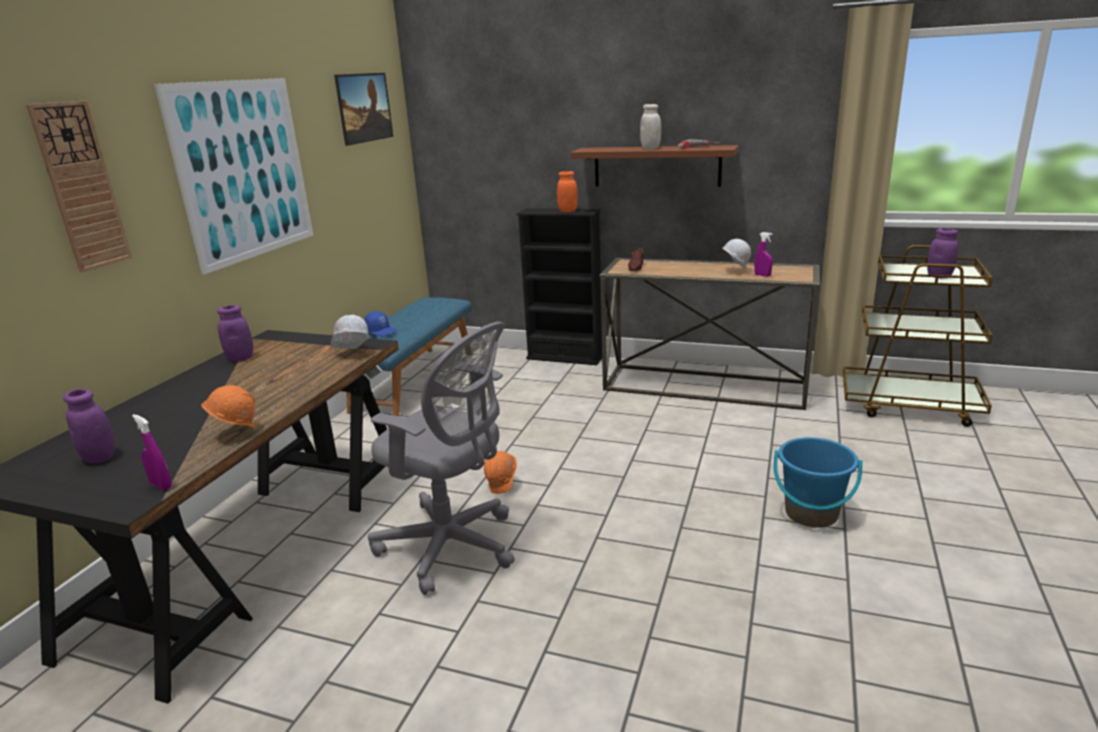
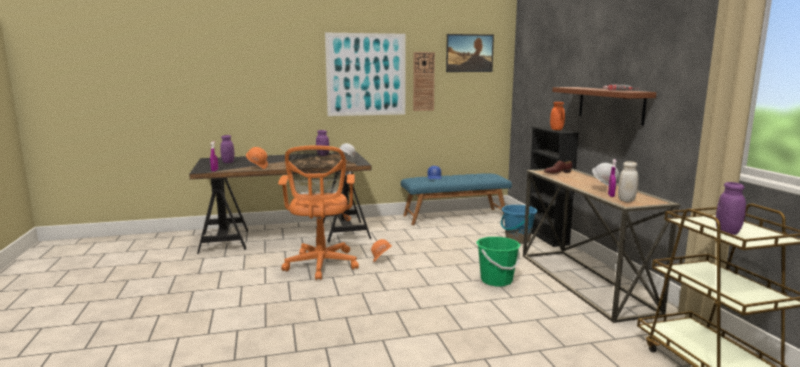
camera: 55 degrees right, 10 degrees down
(81, 187) = (279, 68): wall clock -> wall clock (423, 81)
(452, 547) = (321, 266): grey office chair -> orange office chair
(650, 148) = (595, 89): white jar -> white jar (626, 200)
(655, 429) = (496, 280): none -> green bucket
(811, 514) = (460, 348): blue bucket -> blue bucket (517, 239)

